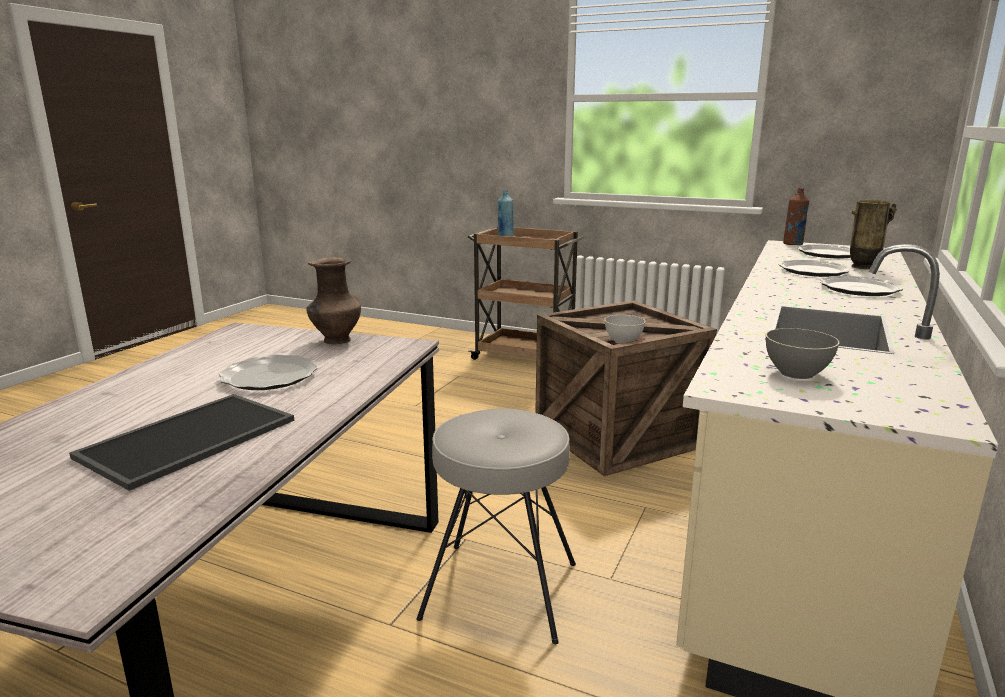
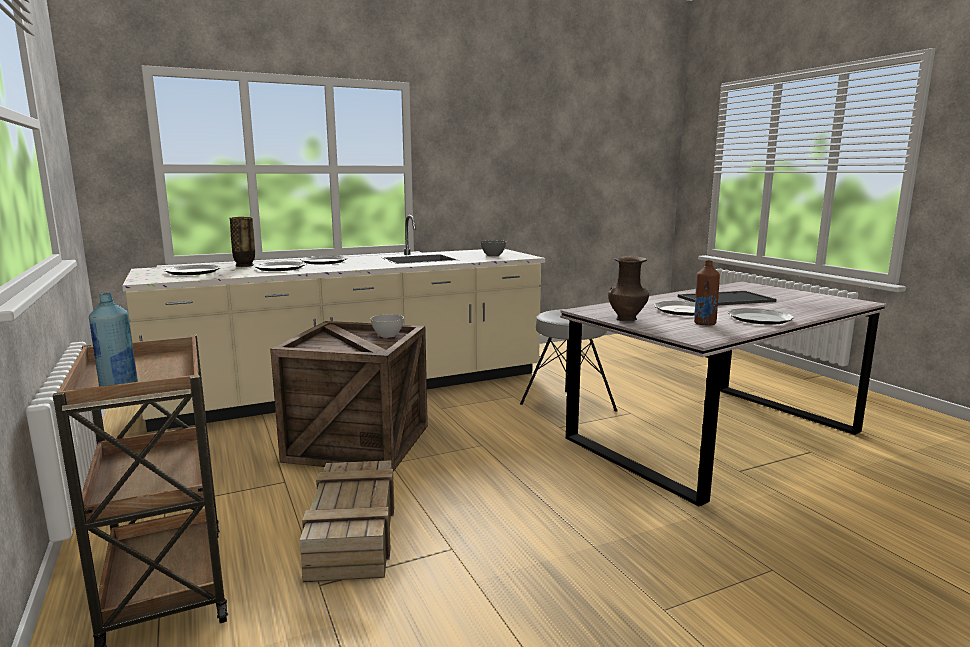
camera: 140 degrees left, 5 degrees down
(147, 383) = (759, 319): none -> plate
(486, 393) = (352, 532): none -> crate
(793, 244) = (146, 279): brown bottle -> brown bottle (704, 323)

